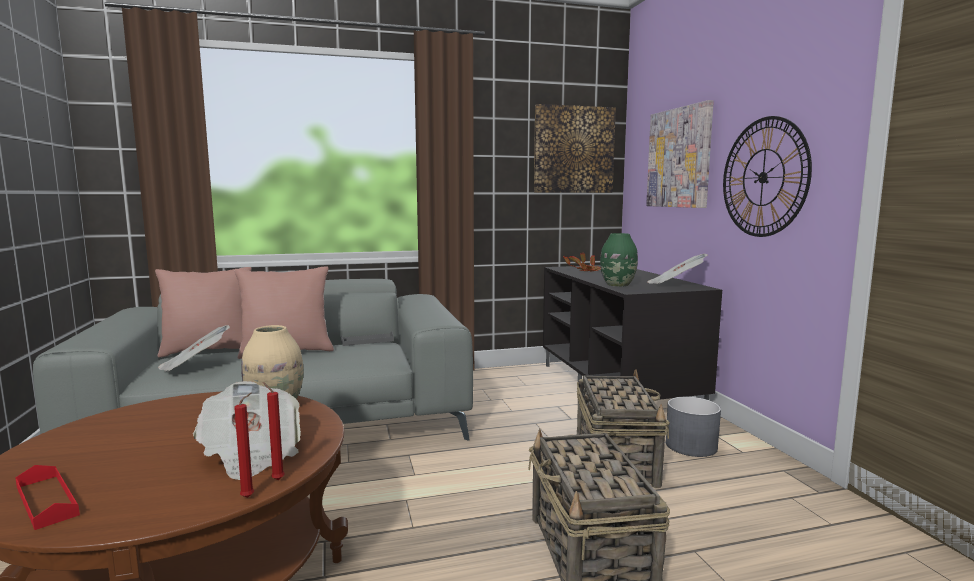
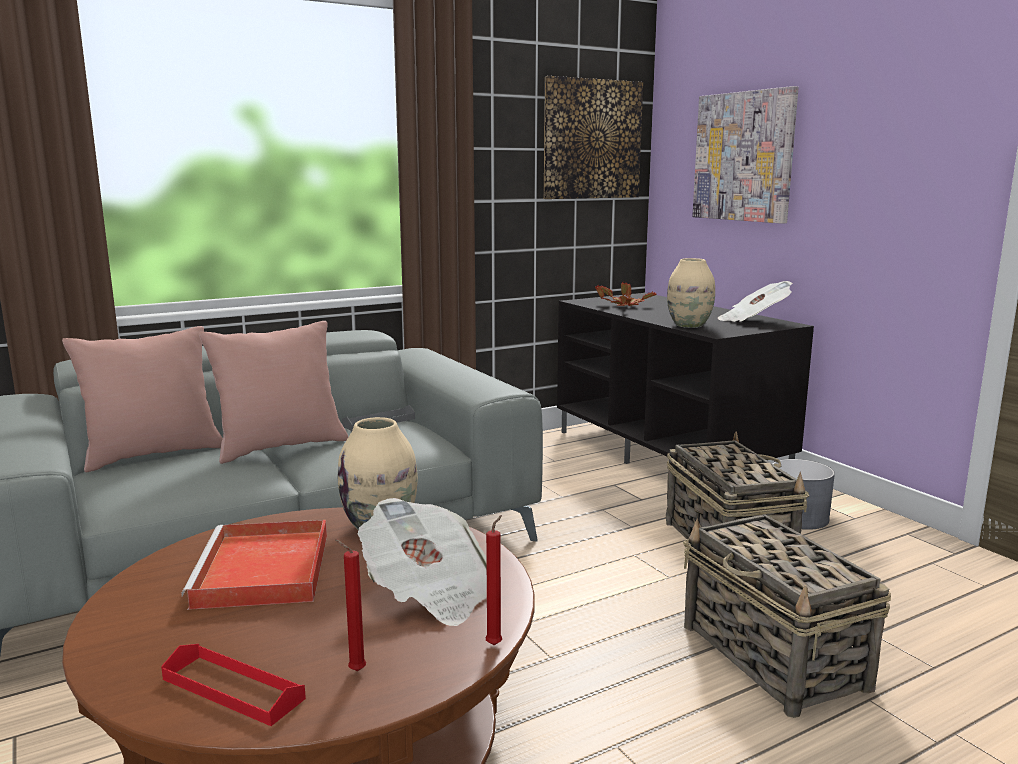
camera: 15 degrees left, 5 degrees up
(167, 426) = (264, 571): none -> red tray
(194, 366) = (168, 480): newspaper -> none
(276, 479) = (502, 619): red candle -> red candle (354, 670)
(618, 285) = (689, 325): green vase -> beige vase
(763, 177) = (872, 190): wall clock -> none

